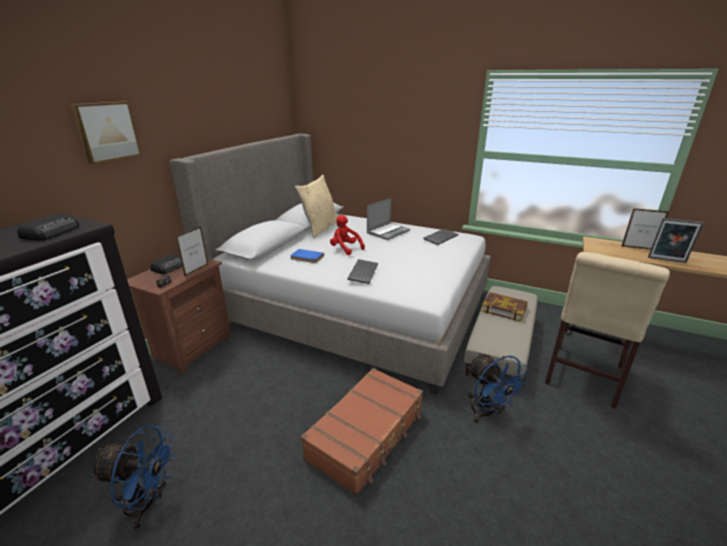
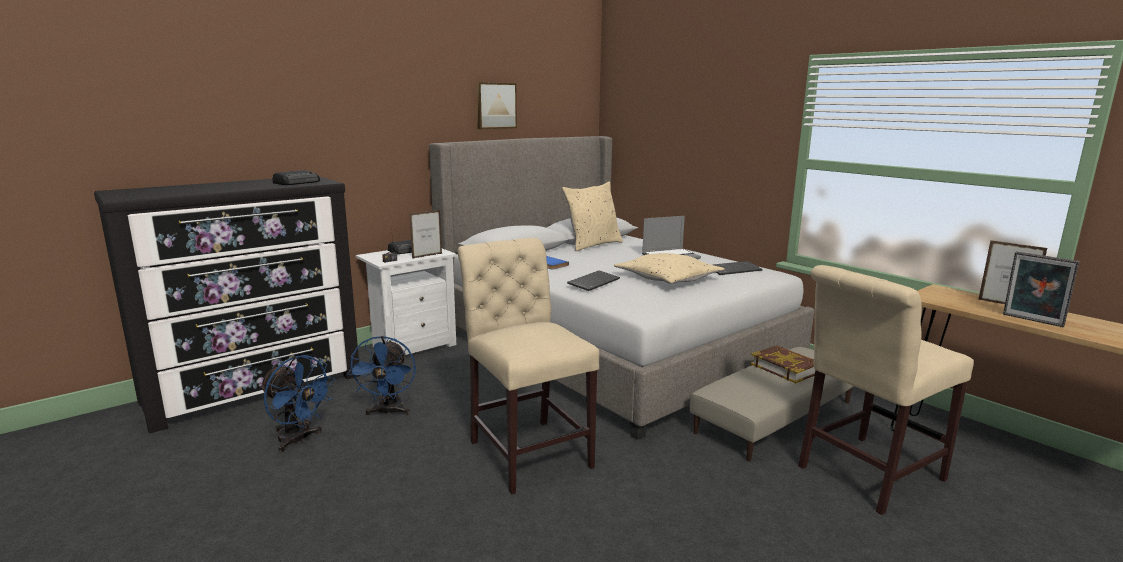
camera: 25 degrees right, 10 degrees down
(106, 131) = (373, 109): picture -> picture (495, 105)
(191, 347) = (412, 346): brown nightstand -> white nightstand
(345, 249) = (599, 263): red plush toy -> none
(367, 435) = (527, 450): brown suitcase -> beige chair
(408, 256) = (667, 279): none -> beige pillow
(487, 413) = (686, 470): blue fan -> blue fan (388, 412)

